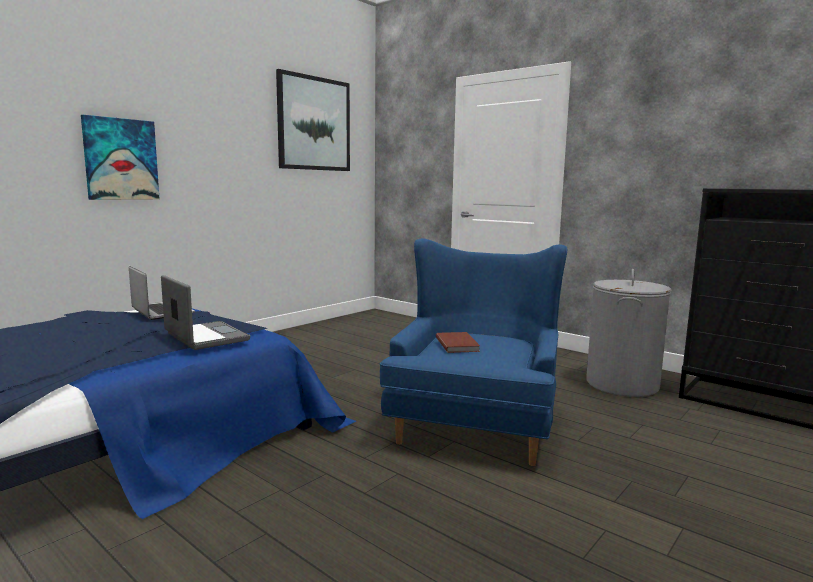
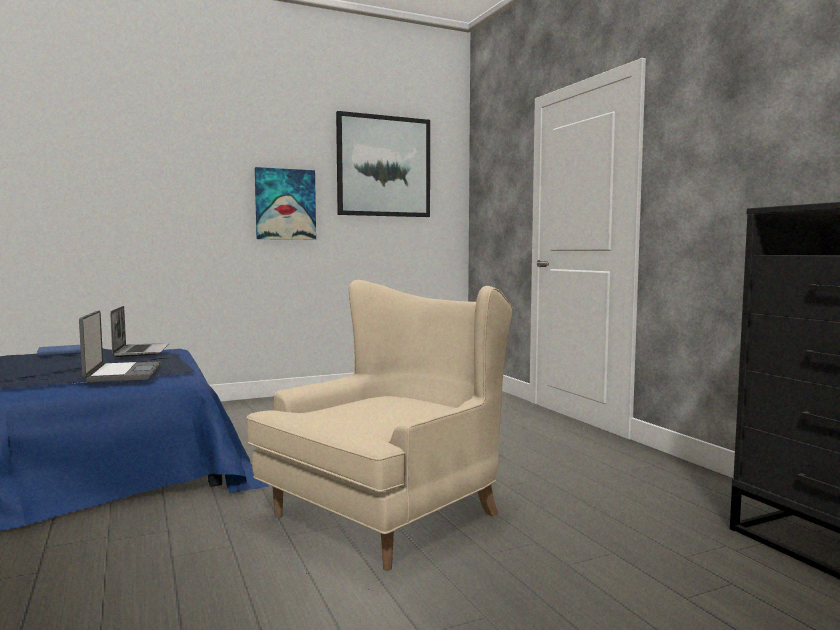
camera: 25 degrees right, 5 degrees down
(74, 319) = (64, 352): none -> blue book
(121, 159) = (161, 208): picture -> picture (285, 204)
(458, 344) = (358, 406): brown book -> none
(476, 424) = (391, 512): blue armchair -> beige armchair
(622, 384) = (663, 498): grey laundry basket -> none

